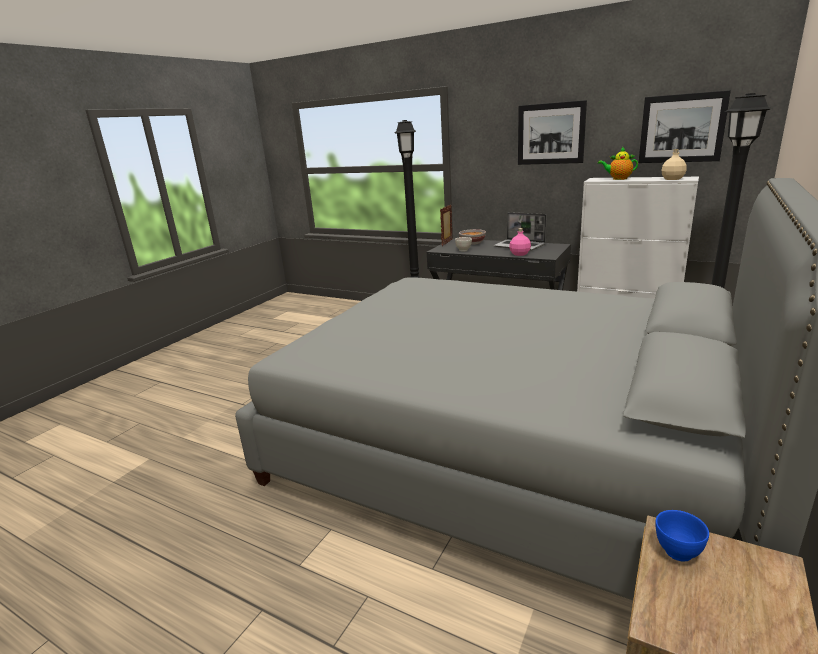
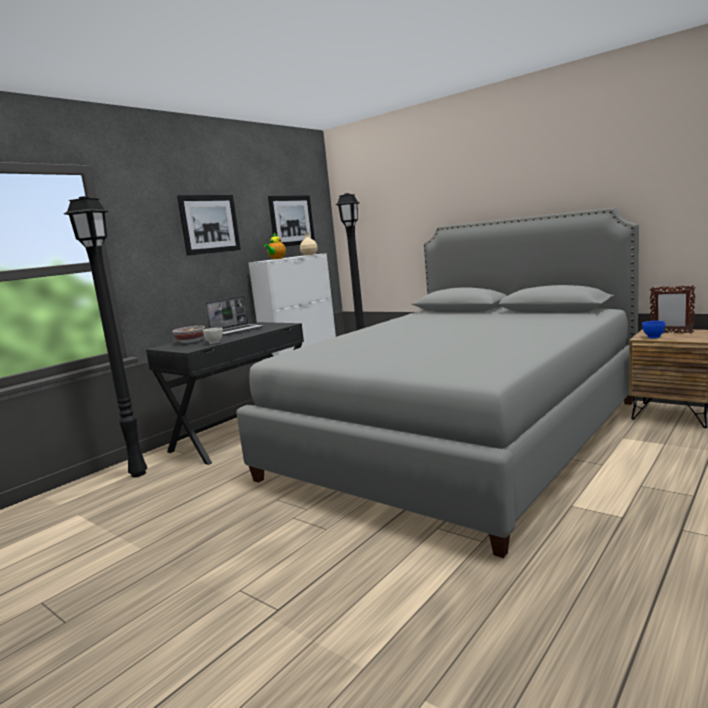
camera: 80 degrees left, 10 degrees down
(447, 243) = (165, 349): picture frame -> picture frame (671, 333)
(519, 254) = (266, 329): pink bottle -> none

